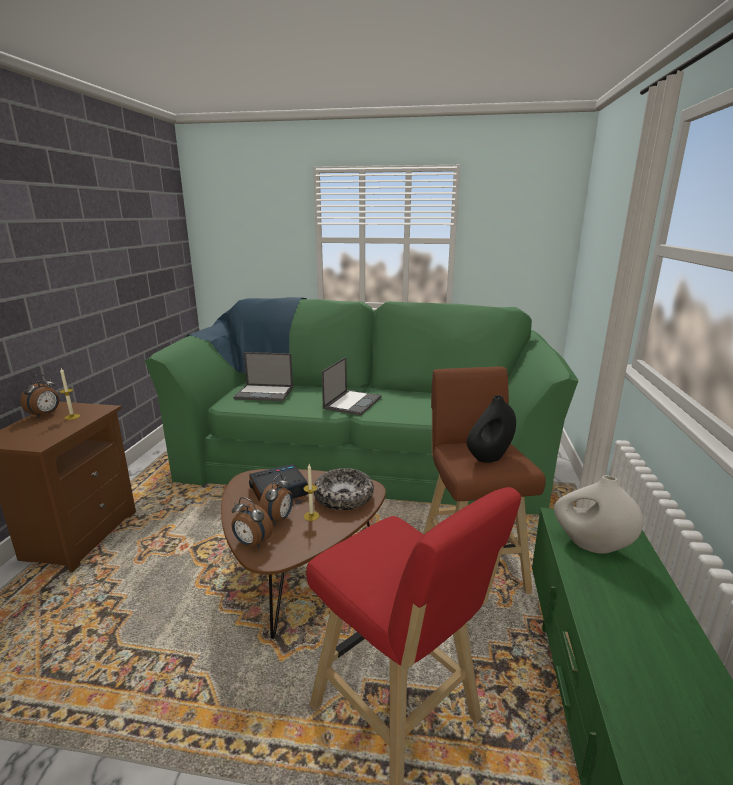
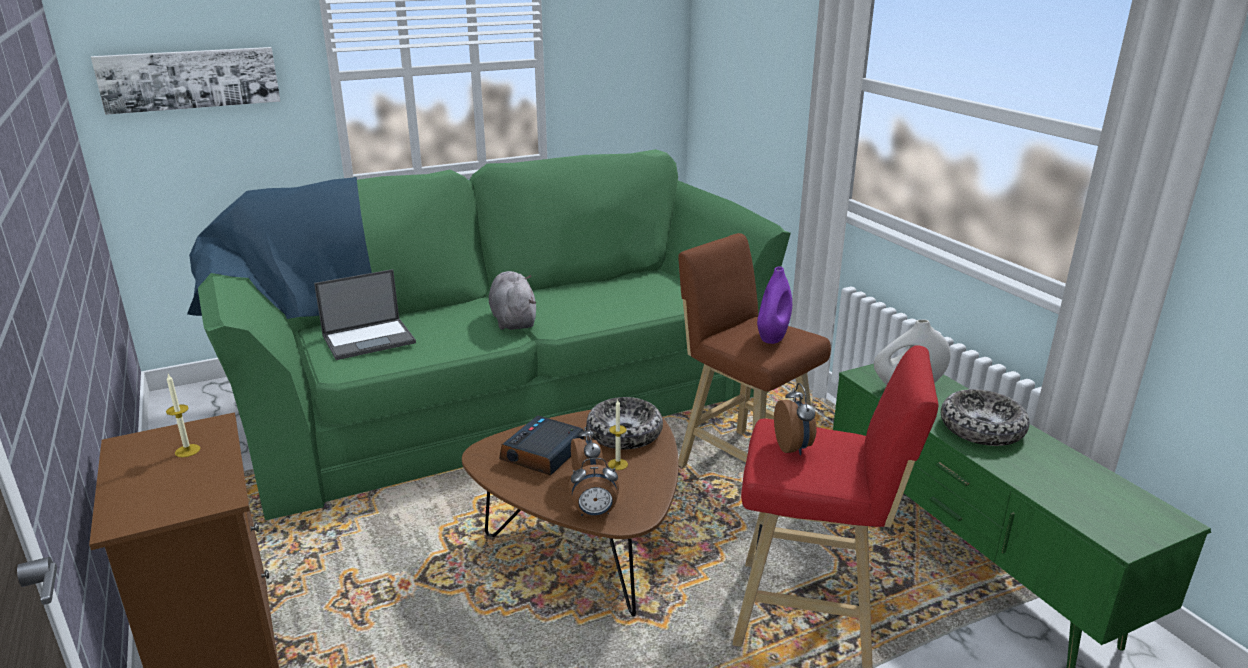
camera: 35 degrees left, 5 degrees up
(45, 414) = (129, 462): alarm clock -> alarm clock (793, 448)
(243, 235) = (190, 79): none -> picture
(352, 402) = (513, 320): laptop -> grey plush toy
(489, 457) = (772, 337): black vase -> purple vase
(633, 617) = (981, 428): none -> bowl

